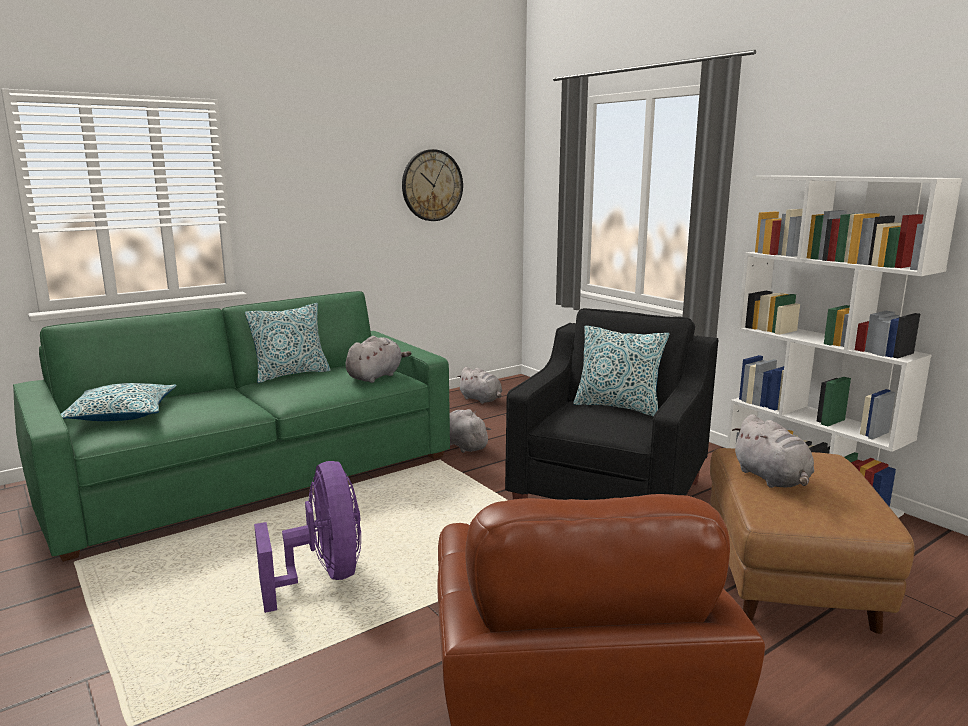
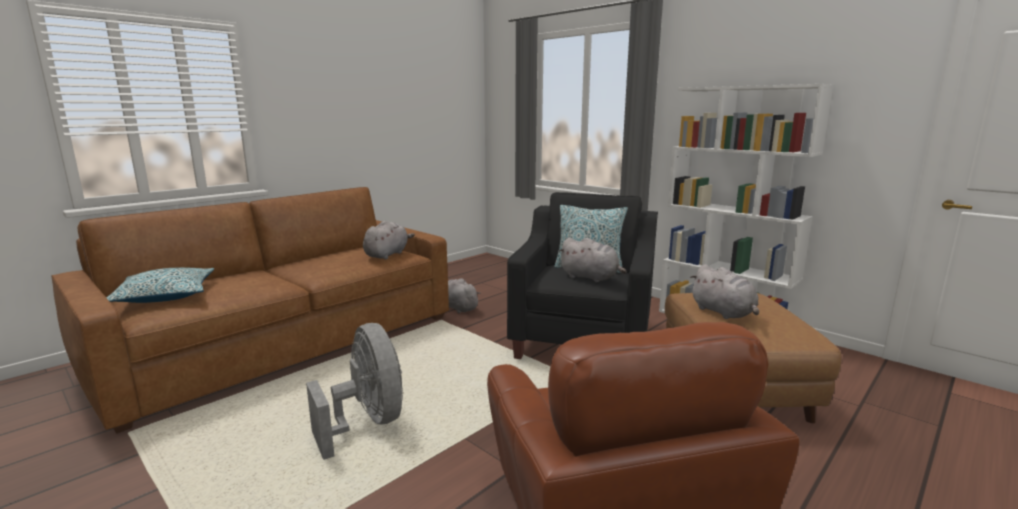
camera: 10 degrees left, 0 degrees up
(252, 472) = (284, 341): green sofa -> brown sofa
(291, 374) = (313, 256): pillow -> none
(323, 576) = (367, 423): purple fan -> grey fan
(432, 185) = (416, 103): wall clock -> none
(481, 400) = (461, 273): grey plush toy -> grey plush toy (591, 278)

